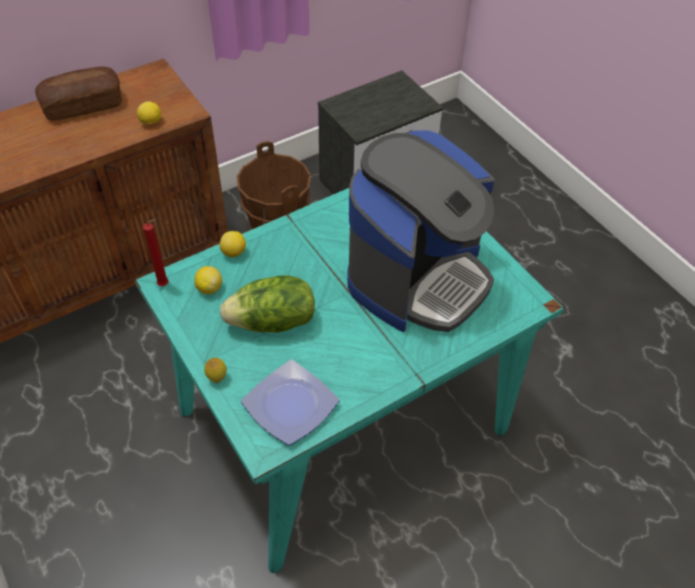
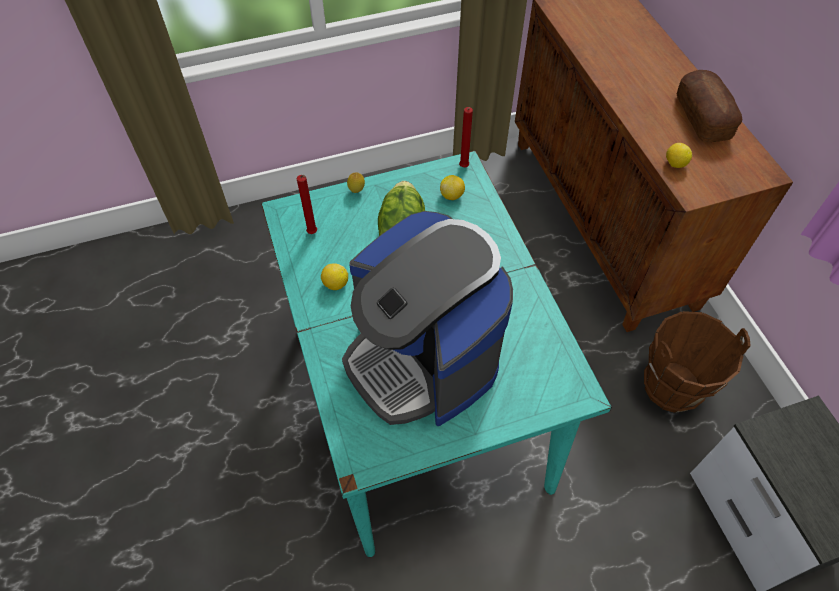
camera: 105 degrees right, 5 degrees up
(234, 253) = (490, 217): lemon -> lemon (335, 284)
(292, 405) = (313, 234): plate -> red candle

